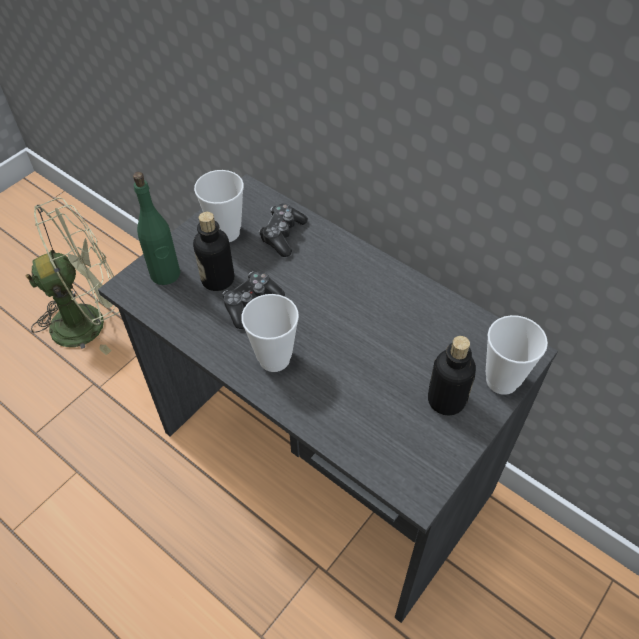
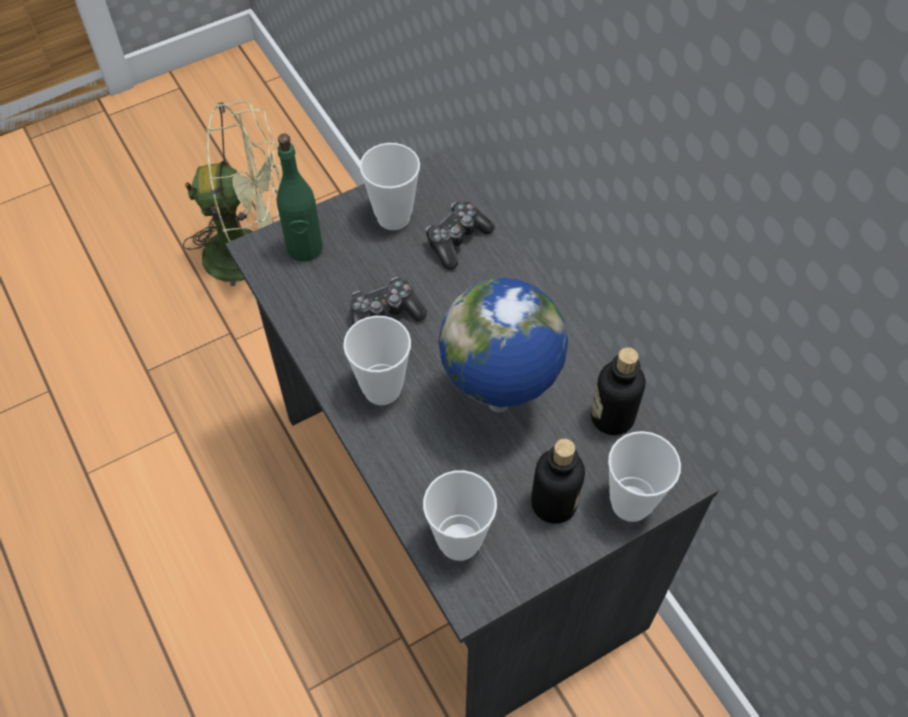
camera: 20 degrees right, 5 degrees up
(218, 279) = (360, 273): bottle -> bottle (612, 417)
(371, 342) = (500, 406): none -> globe
(389, 454) = (459, 541): none -> cup

